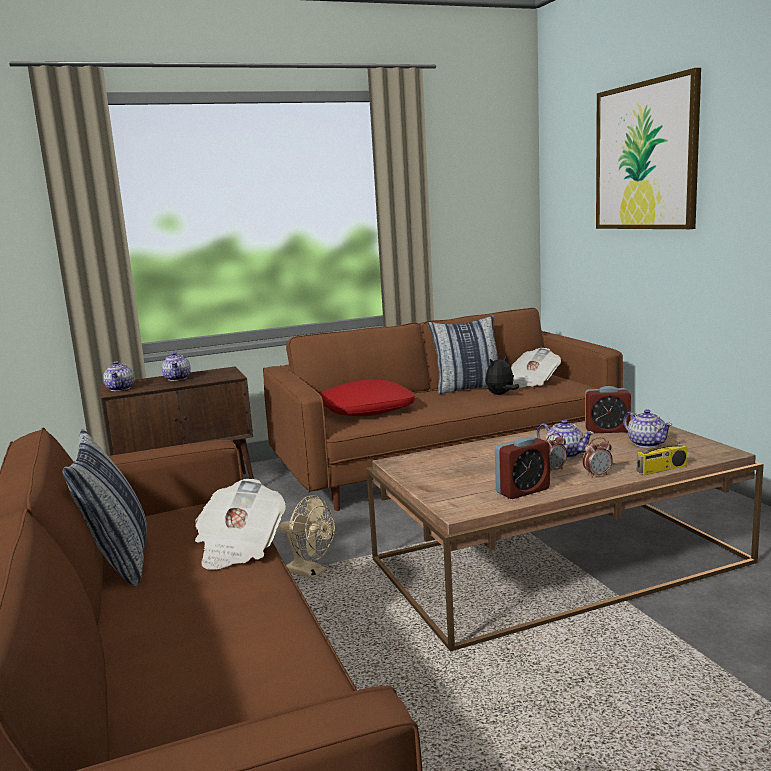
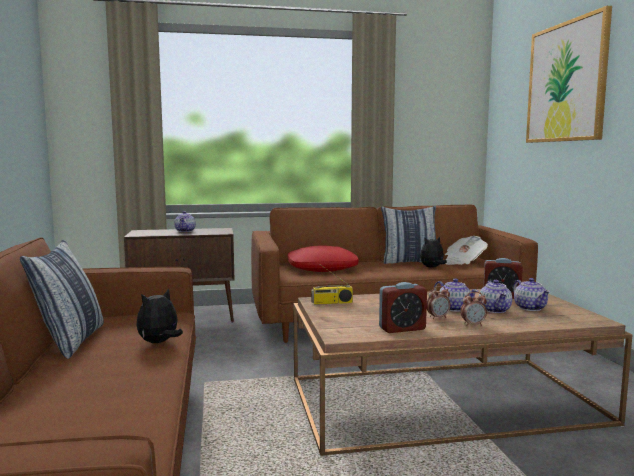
camera: 10 degrees right, 5 degrees down
(120, 388) = (141, 233): teapot -> teapot (495, 310)
(239, 548) = (159, 343): newspaper -> plush toy
(311, 572) = (242, 382): beige fan -> none
(661, 469) = (532, 326): radio -> radio (331, 303)

